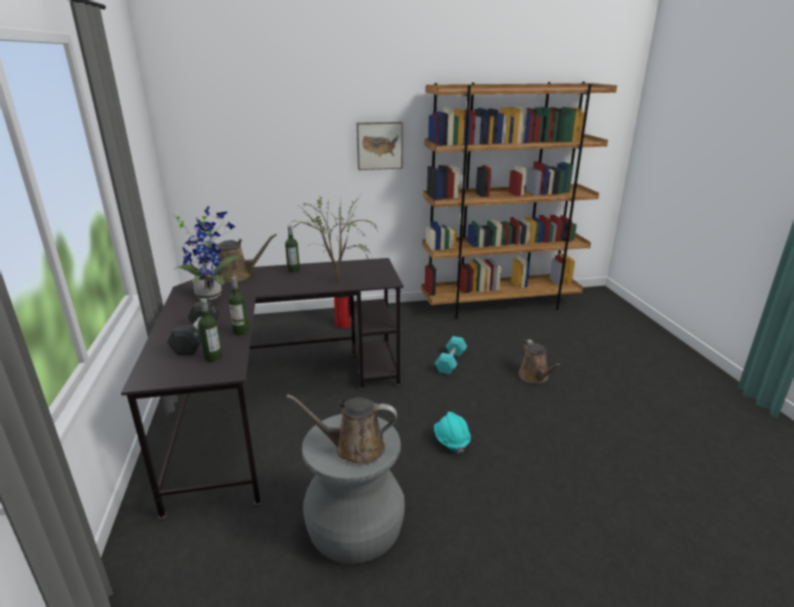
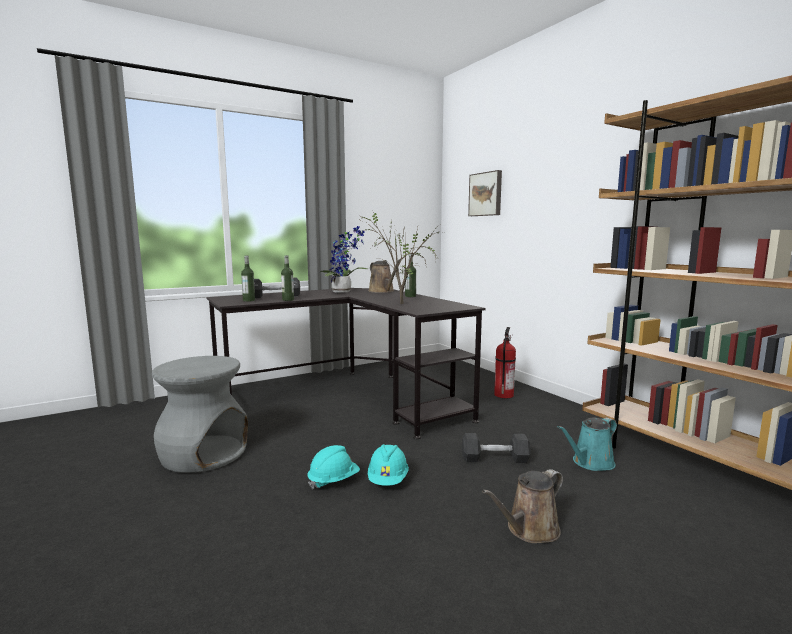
camera: 70 degrees right, 15 degrees down
(354, 448) = (189, 367): brown watering can -> none
(379, 145) = (589, 204): picture -> picture (486, 194)
(450, 362) = (495, 459): turquoise dumbbell -> black dumbbell
(461, 414) = (388, 480): none -> turquoise hard hat
(471, 332) = (590, 463): none -> turquoise watering can

